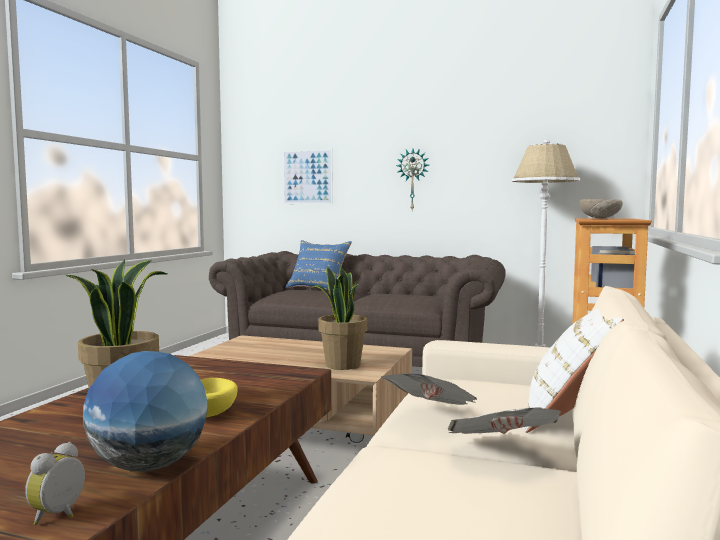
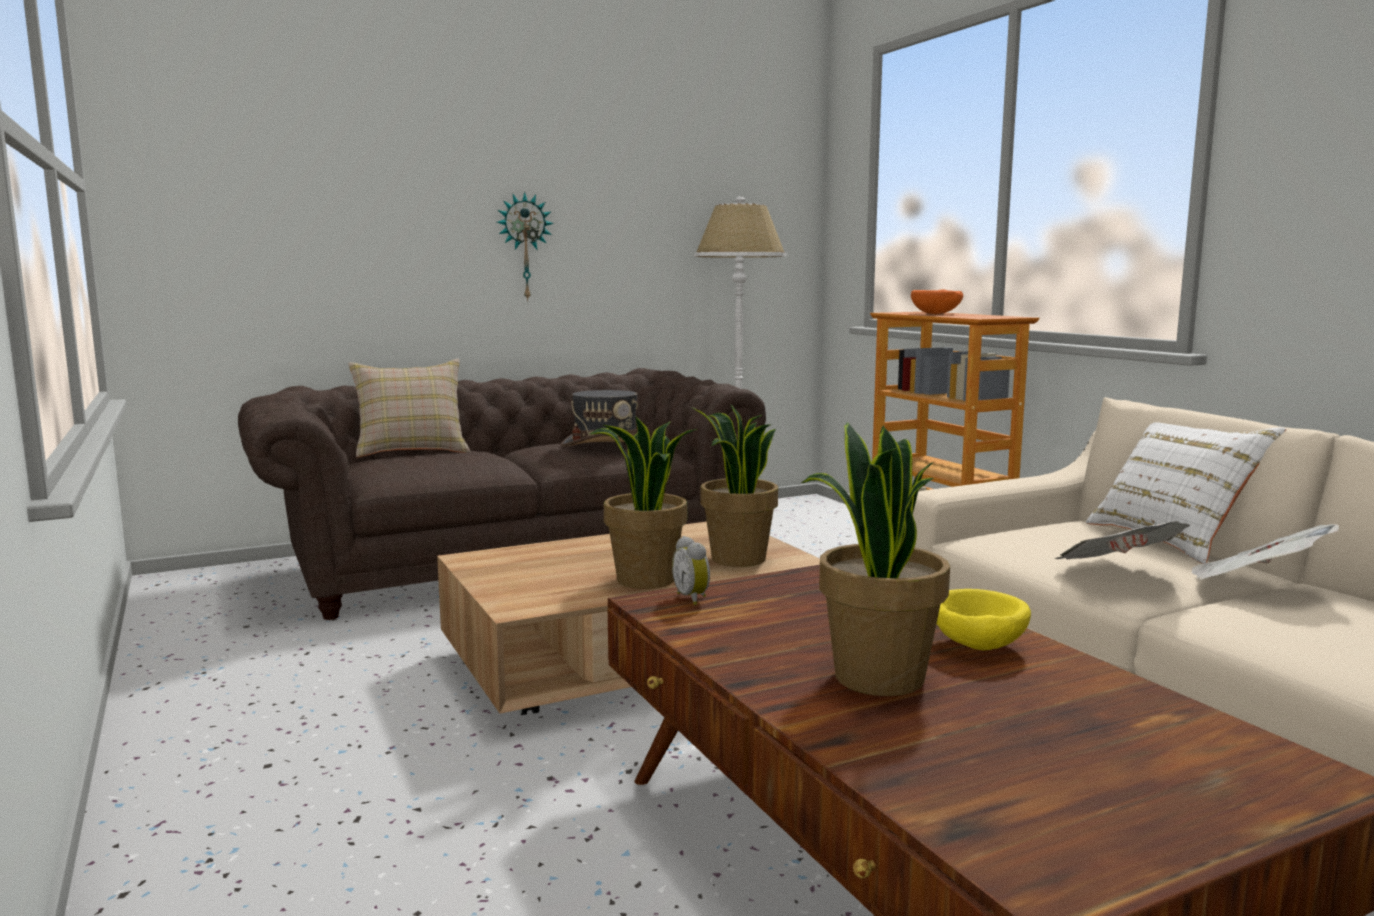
camera: 45 degrees left, 5 degrees up
(60, 515) = (1292, 776): alarm clock -> alarm clock (693, 598)
(149, 466) = (1154, 708): globe -> none
(273, 362) = (646, 580): none -> potted plant
(307, 177) = (317, 236): picture -> none
(318, 288) = (412, 451): blue pillow -> beige pillow
(404, 296) = (605, 445): none -> grey hat
(600, 218) = (937, 314): beige bowl -> orange bowl

